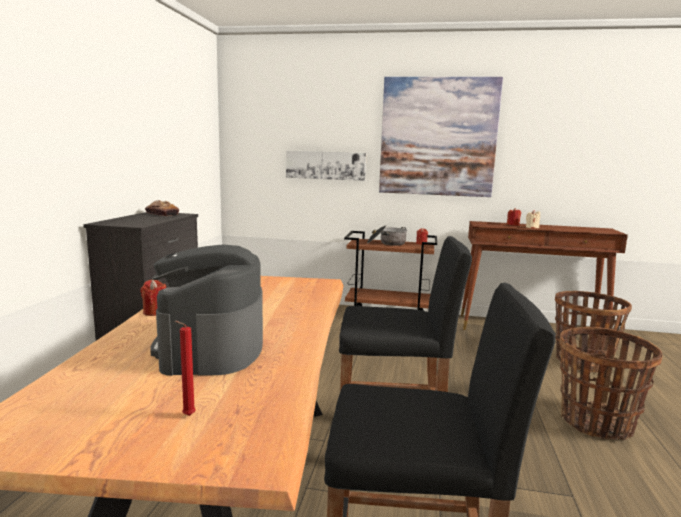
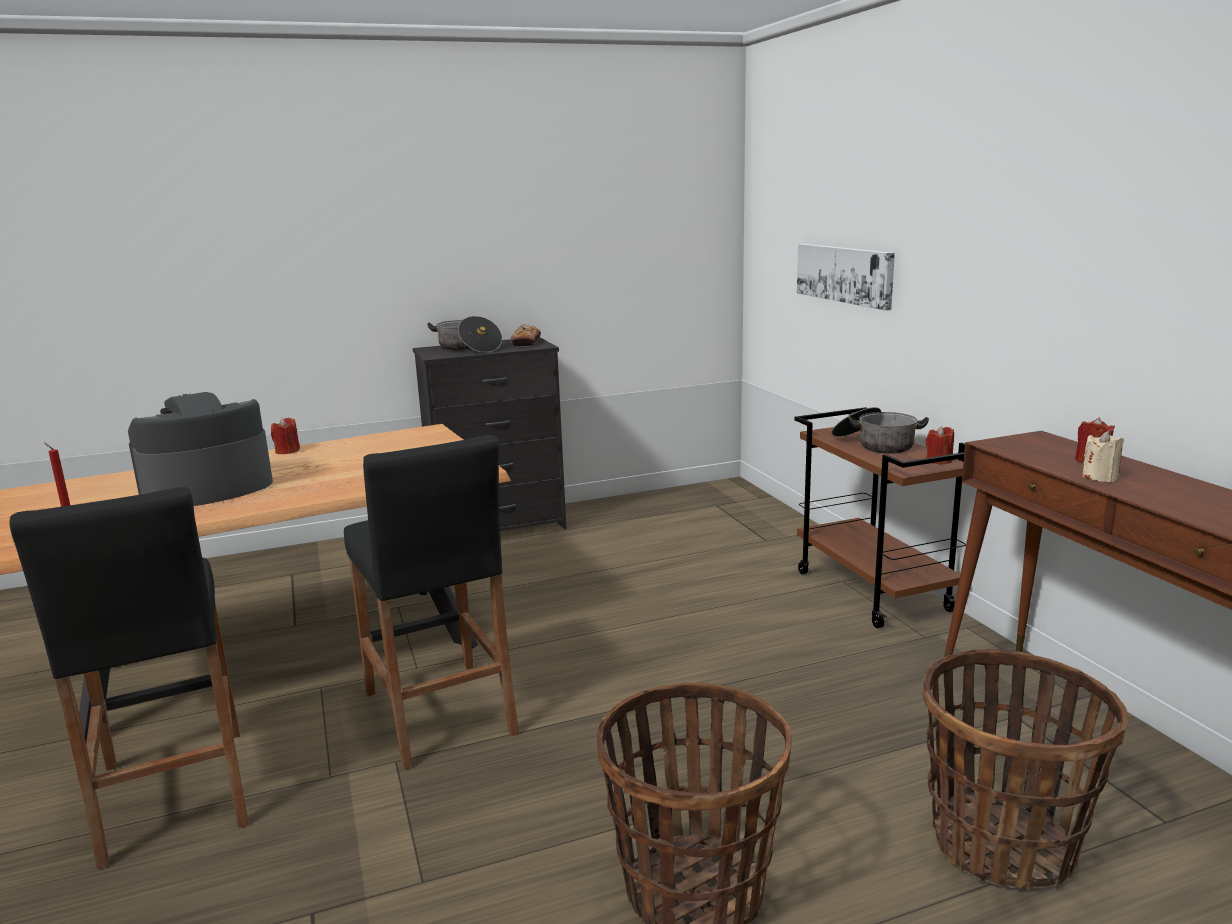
camera: 60 degrees right, 5 degrees up
(136, 220) = (468, 348): none -> cooking pot
(438, 137) = (1002, 222): picture -> none

